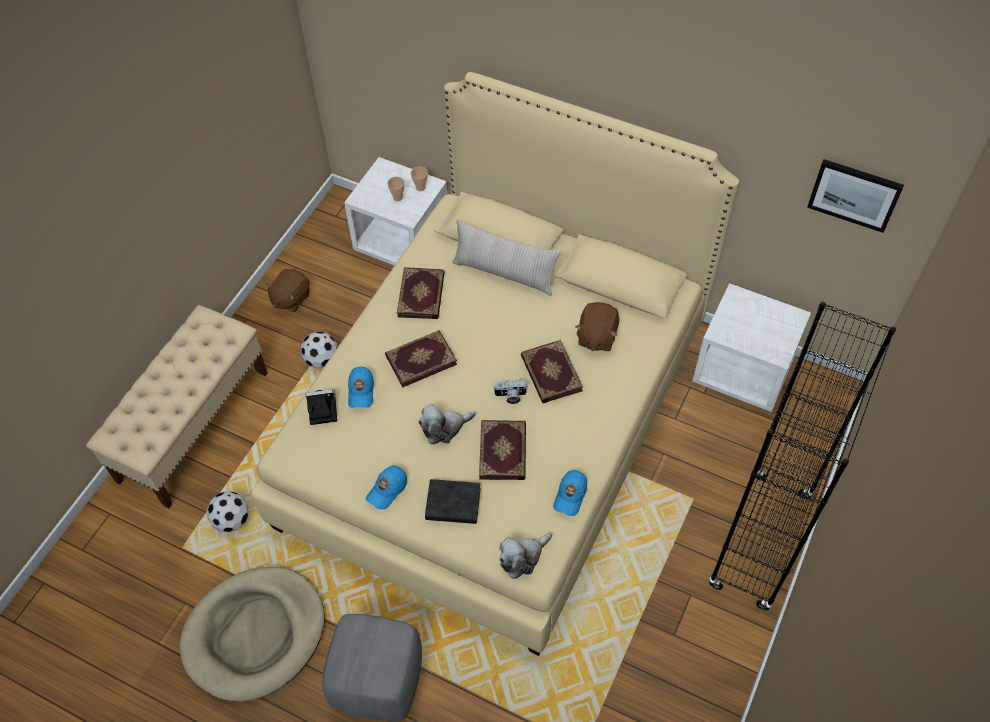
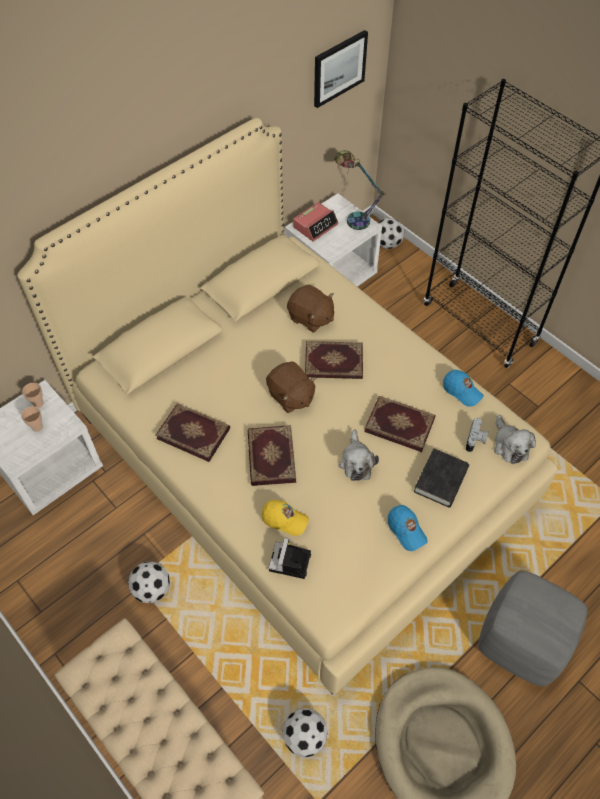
camera: 70 degrees left, 0 degrees up
(291, 298) = (55, 598): brown plush toy -> brown plush toy (290, 396)
(361, 391) = (284, 520): blue cap -> yellow cap
(504, 273) = (205, 359): beige pillow -> none
(510, 396) = (344, 399): camera -> camera (476, 440)
(747, 309) = (315, 225): none -> alarm clock
(782, 339) = (353, 217): none -> table lamp
(826, 411) = (387, 244): none -> football

